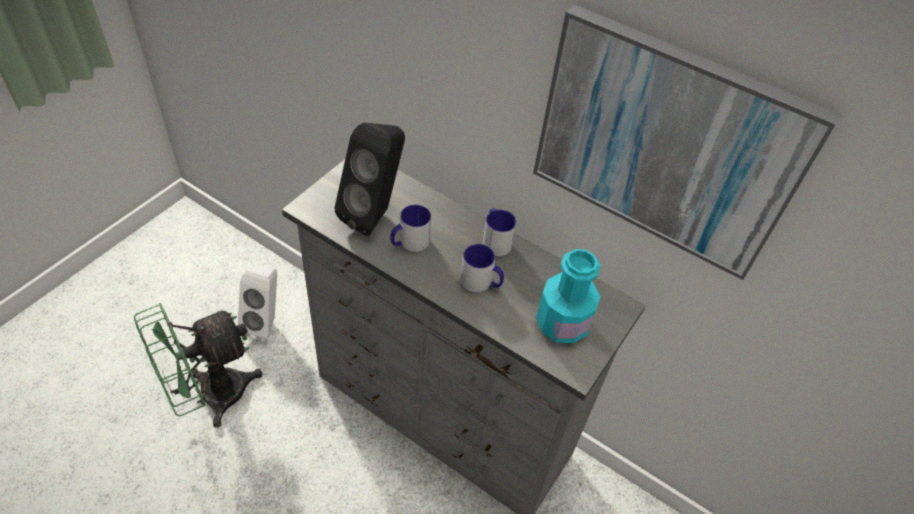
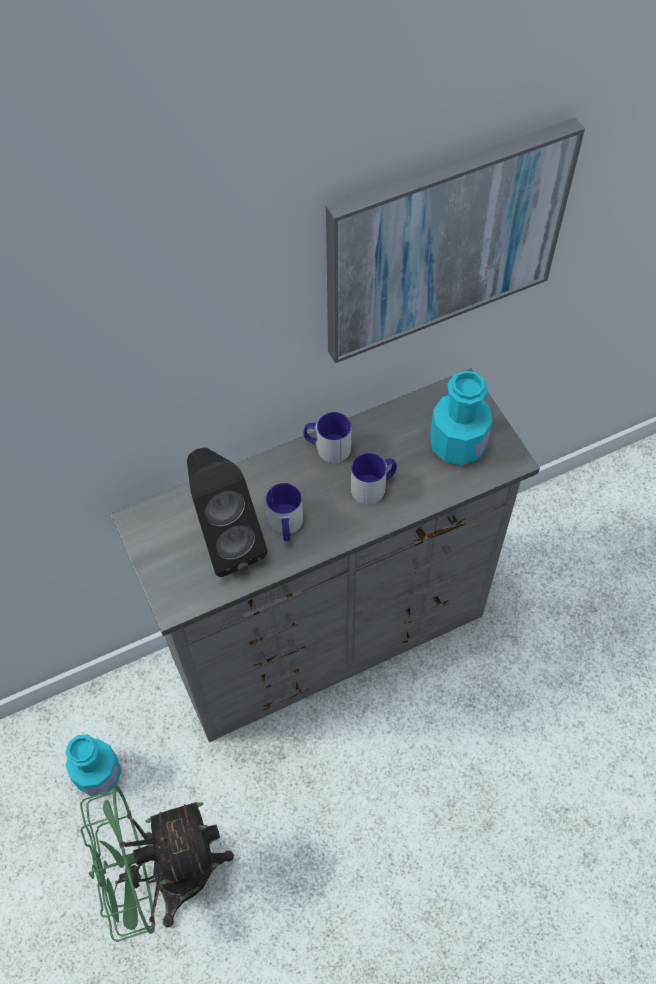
camera: 55 degrees left, 10 degrees up
(211, 396) = (165, 877): green fan -> green fan turned 75 degrees clockwise
(266, 323) = (98, 774): white speaker -> turquoise bottle

